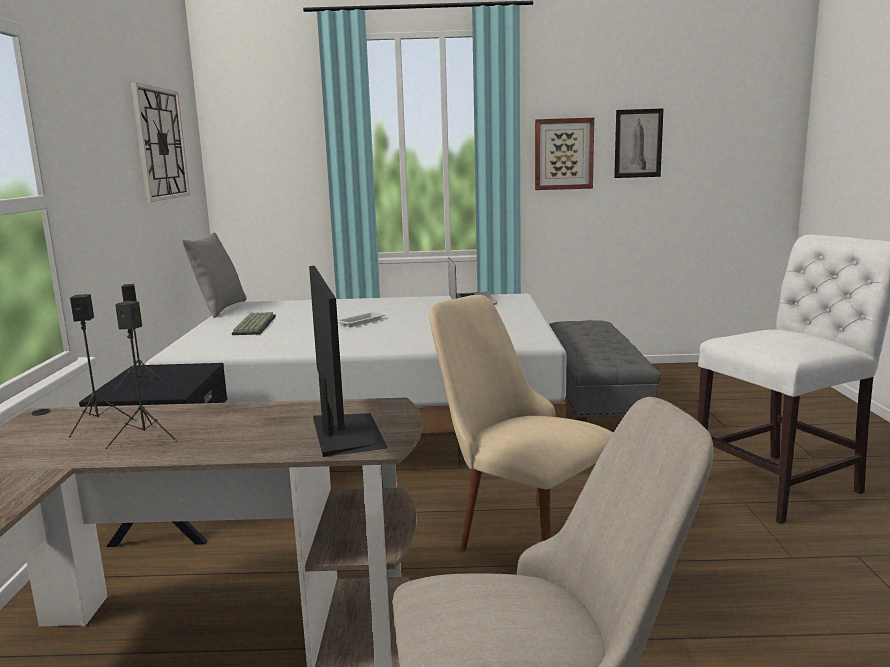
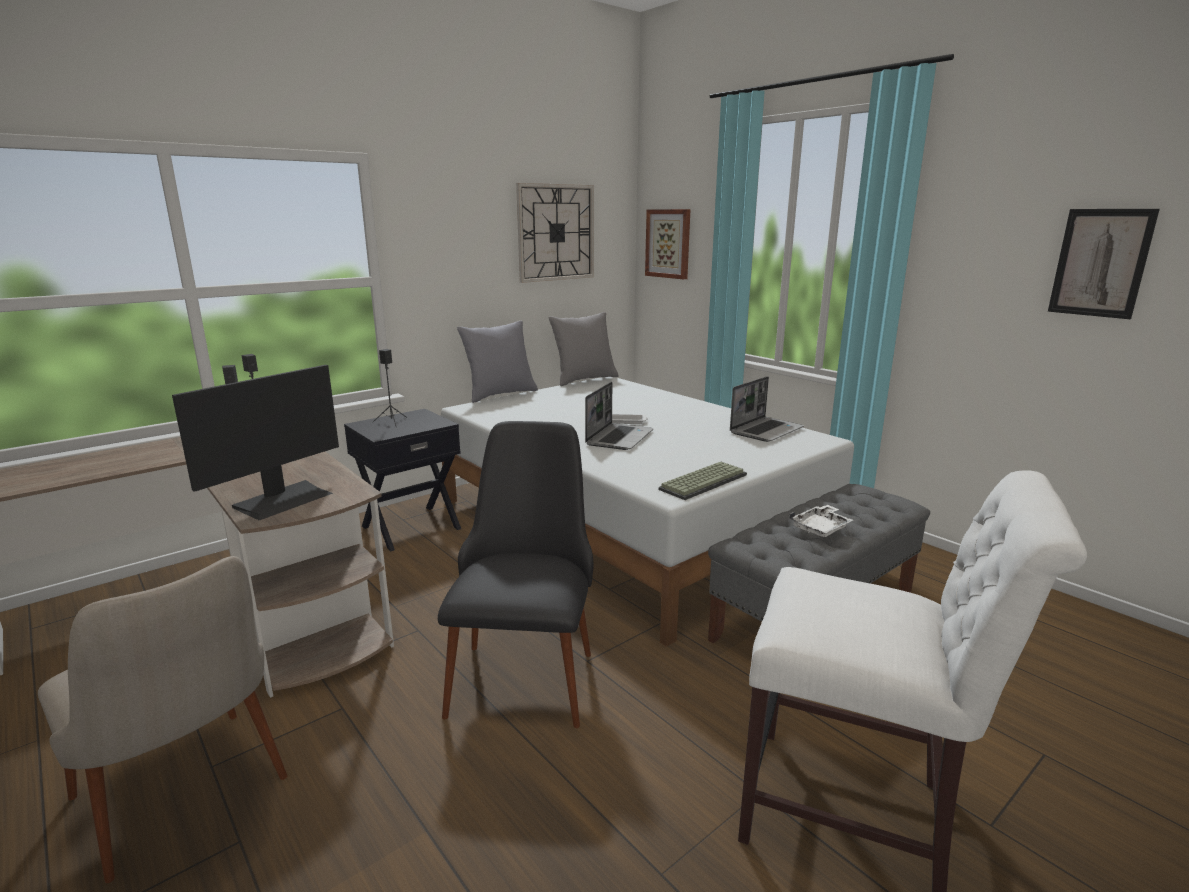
camera: 50 degrees right, 5 degrees up
(175, 336) = (500, 394): none -> grey pillow
(253, 325) = (559, 400): keyboard -> keyboard (703, 481)
(396, 330) = (619, 437): none -> laptop
(521, 533) = (526, 666): beige chair -> black chair
(563, 154) = (976, 269): picture -> picture (668, 243)
(603, 344) = (821, 528): none -> white tray

